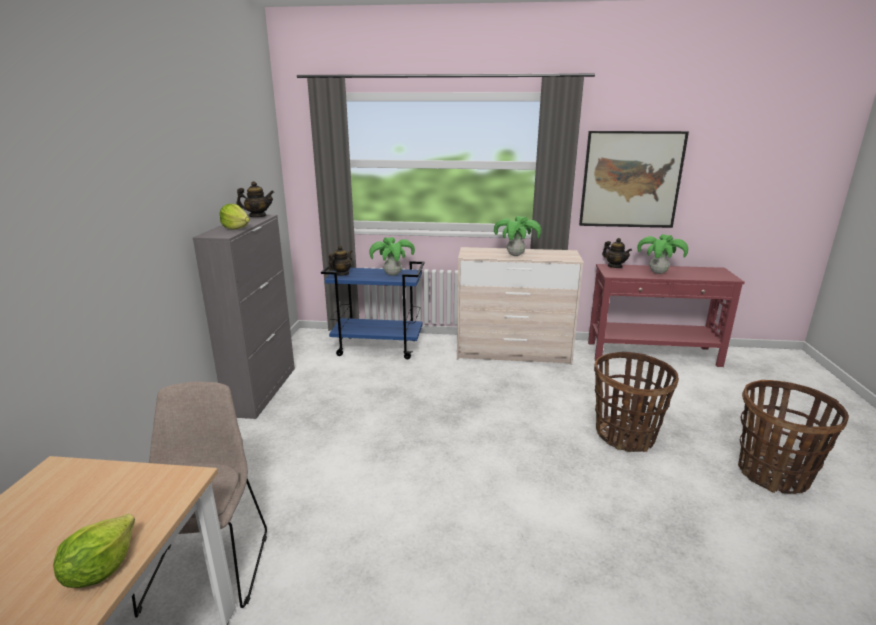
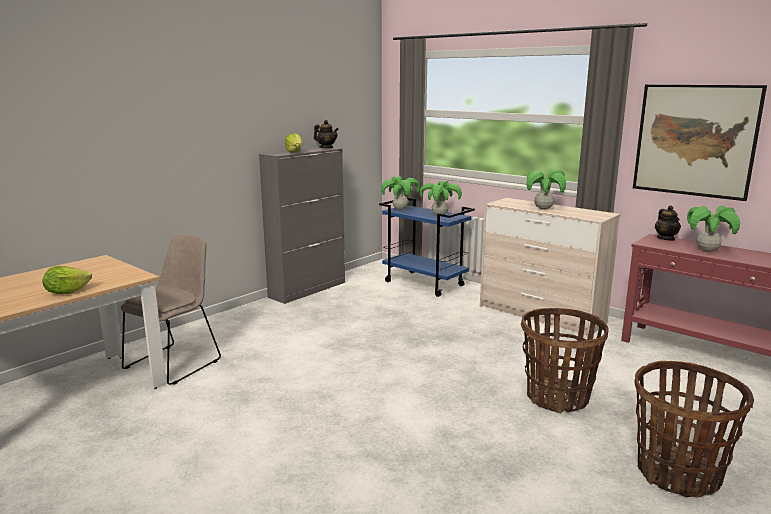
camera: 35 degrees right, 5 degrees down
(341, 274) = (400, 209): teapot -> potted plant

